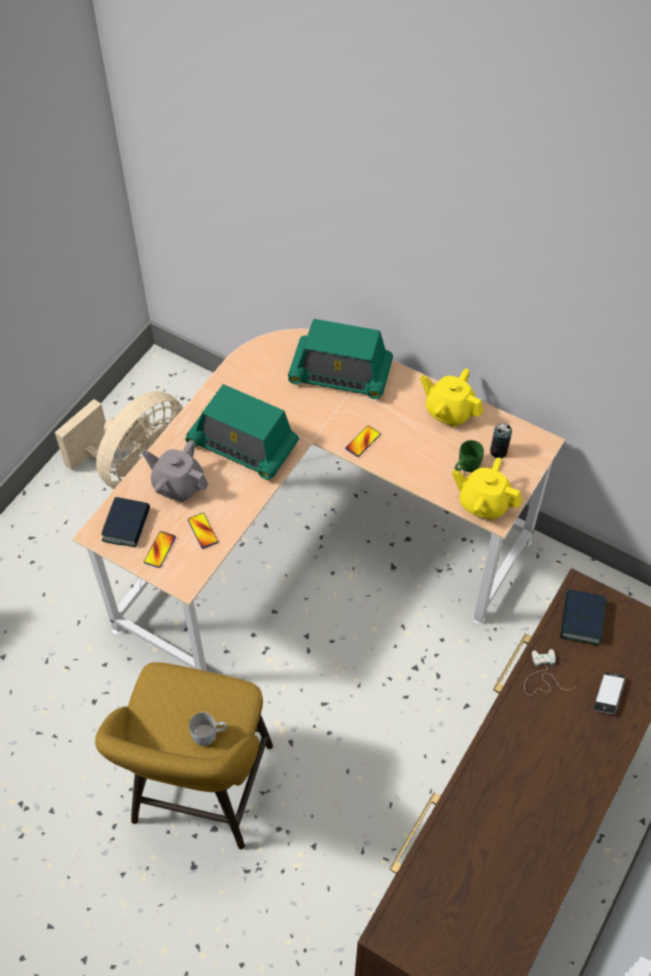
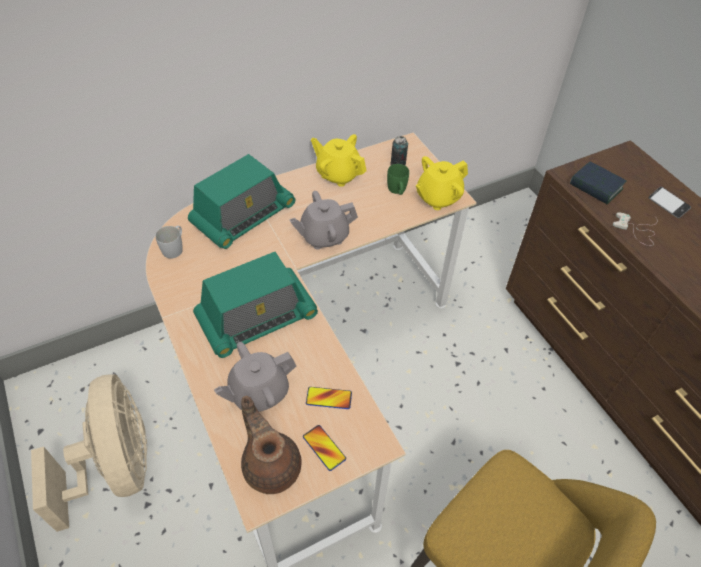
camera: 60 degrees left, 5 degrees down
(126, 525) = (271, 465): book -> brown teapot
(209, 734) = (545, 517): white mug -> white mug (175, 248)
(363, 441) = (324, 236): phone -> grey teapot
(449, 411) = (338, 174): yellow teapot -> yellow teapot turned 60 degrees clockwise

